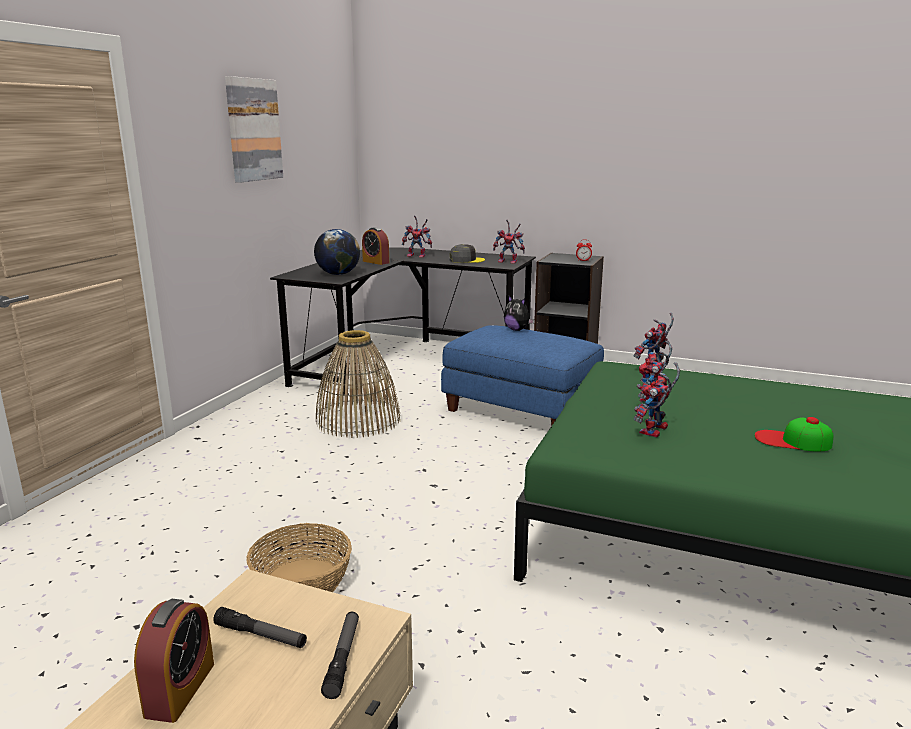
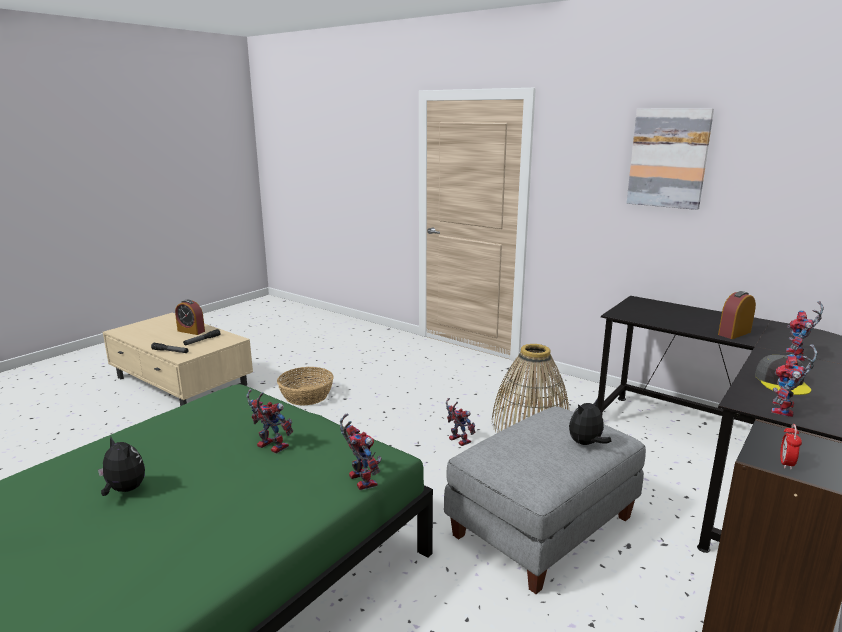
camera: 105 degrees right, 0 degrees up
(338, 274) = (650, 316): globe -> none
(522, 410) = (543, 527): blue ottoman -> grey ottoman
(654, 432) = (221, 432): toy robot -> toy robot (457, 440)
(792, 441) = (124, 490): cap -> plush toy

